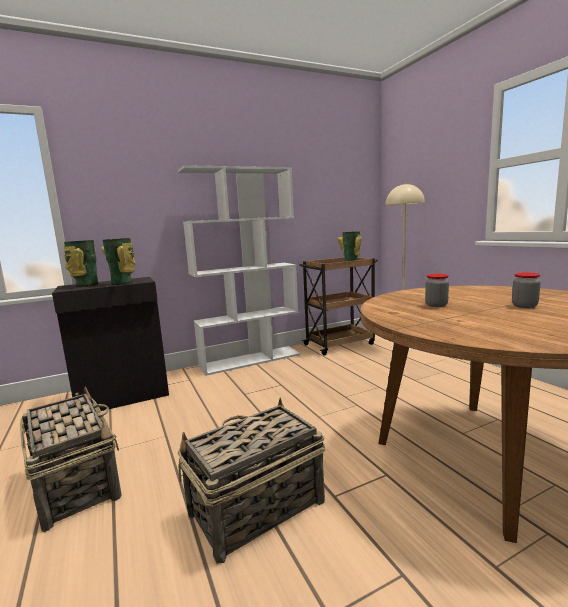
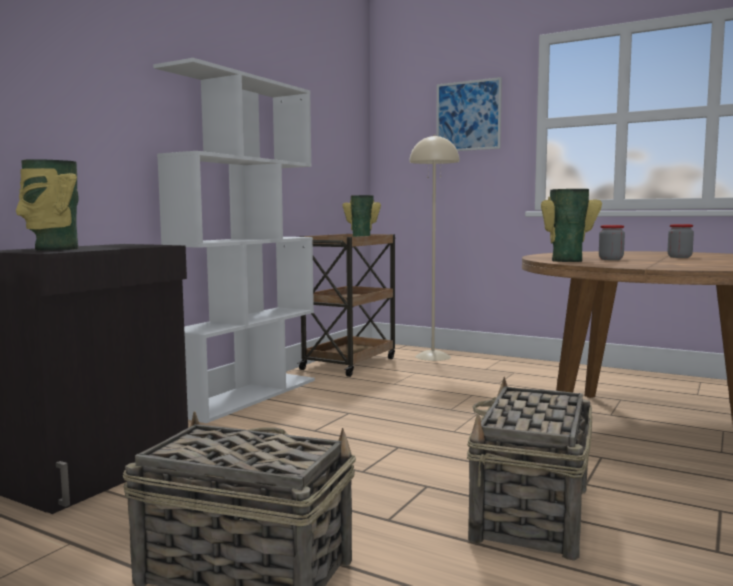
camera: 35 degrees left, 5 degrees down
(123, 283) = (128, 246): vase -> vase (566, 260)
(440, 163) = (468, 116): none -> picture

